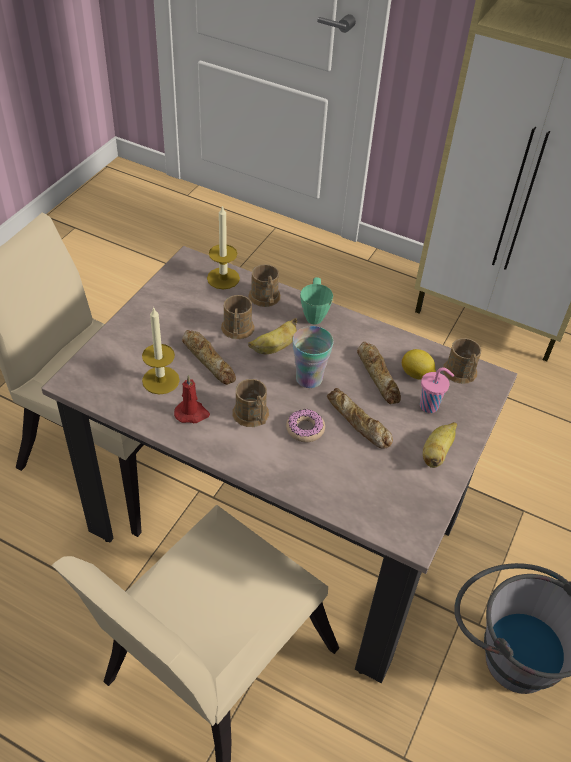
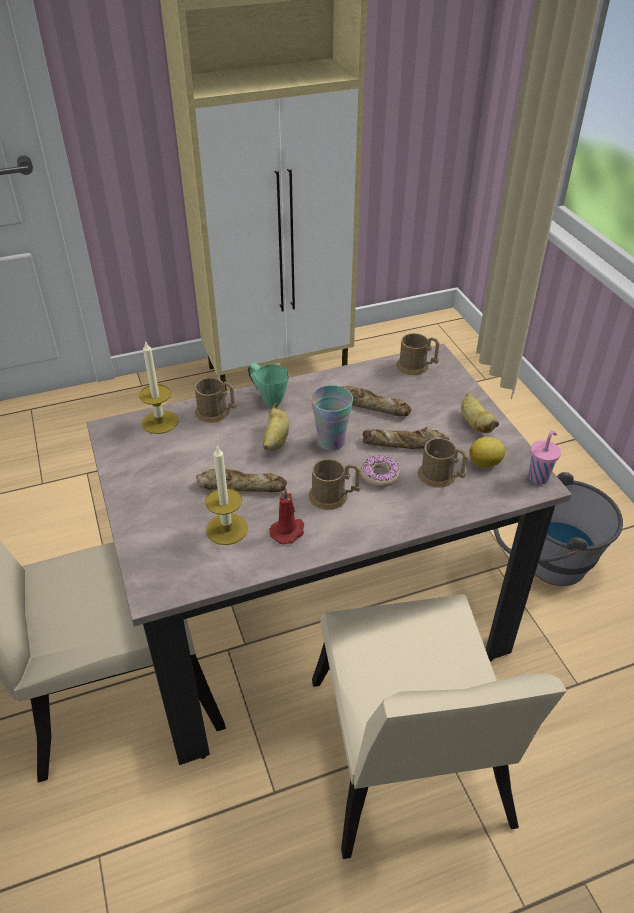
camera: 45 degrees left, 5 degrees down
(237, 331) = (230, 450): brown mug -> brown mug (441, 477)
(416, 375) = (392, 387): lemon -> lemon (485, 463)
(430, 406) = (429, 399): pink cup -> pink cup (539, 477)

